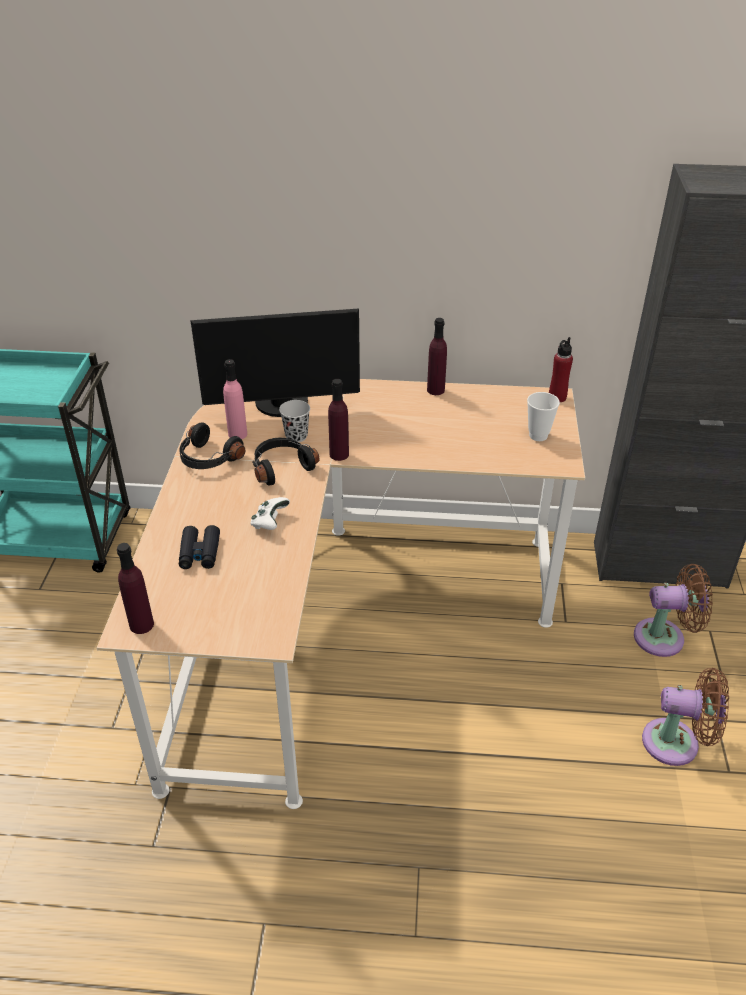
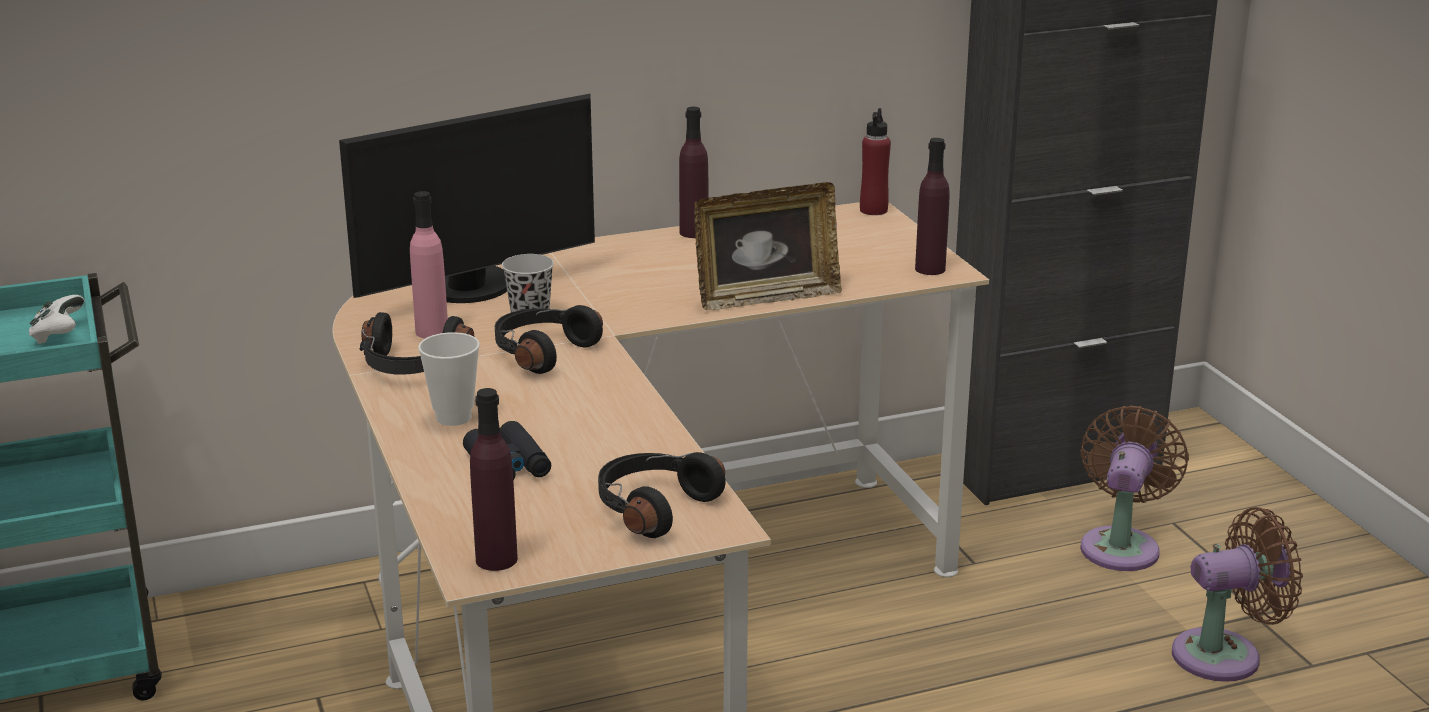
camera: 25 degrees left, 15 degrees down
(248, 612) = (652, 507): none -> black headphones
(270, 522) = (585, 411): white game controller -> white game controller (58, 335)
(339, 454) = (618, 322): purple bottle -> purple bottle (930, 269)
(437, 457) = (766, 297): none -> picture frame
(538, 435) = (886, 251): cup -> cup (453, 417)
(664, 638) = (1121, 545): brown fan -> brown fan turned 45 degrees counterclockwise

